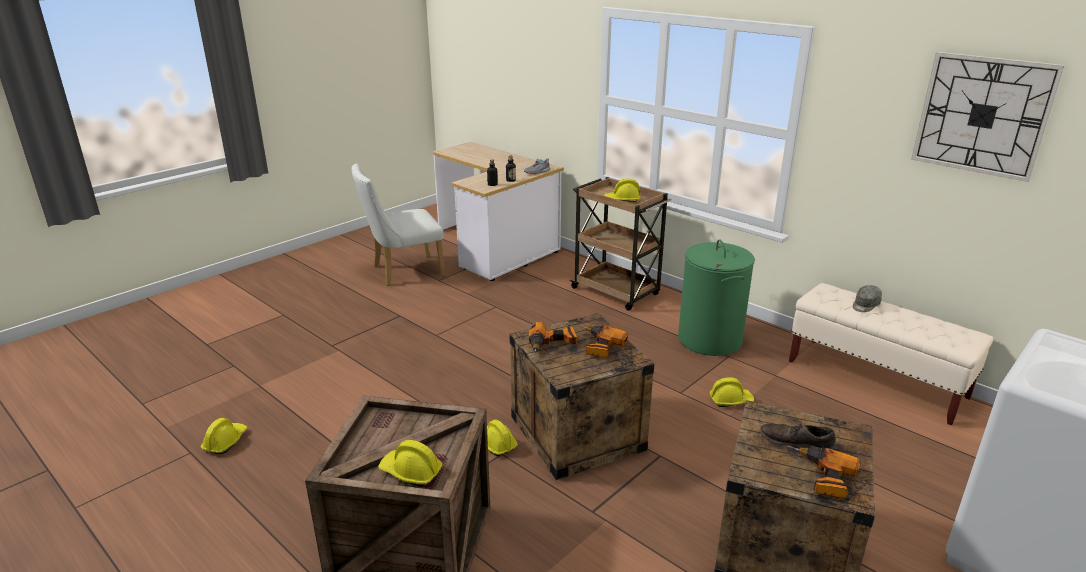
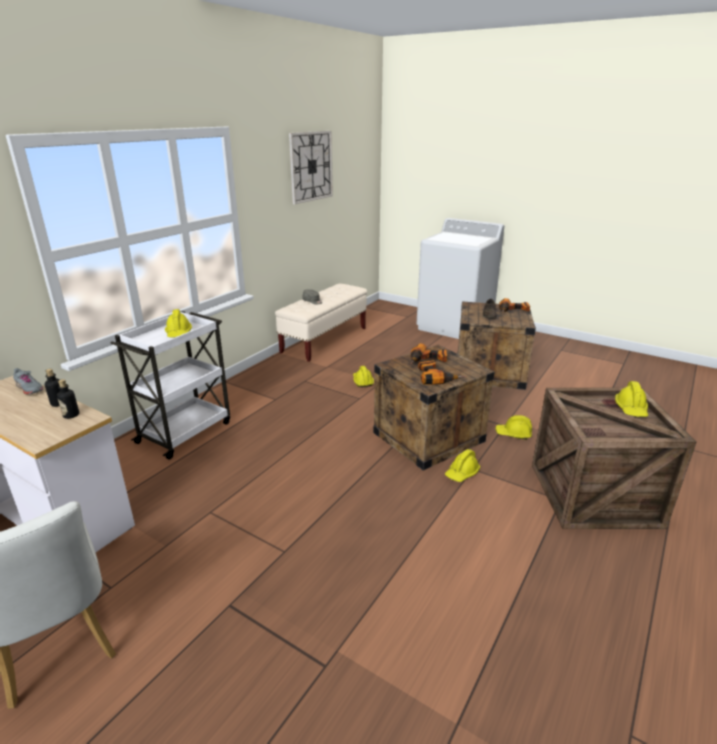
camera: 100 degrees left, 0 degrees up
(225, 441) = (586, 699): yellow hard hat -> yellow hard hat (513, 434)
(616, 292) = (186, 431): brown cart -> white cart
(710, 340) = (280, 387): green laundry basket -> none

